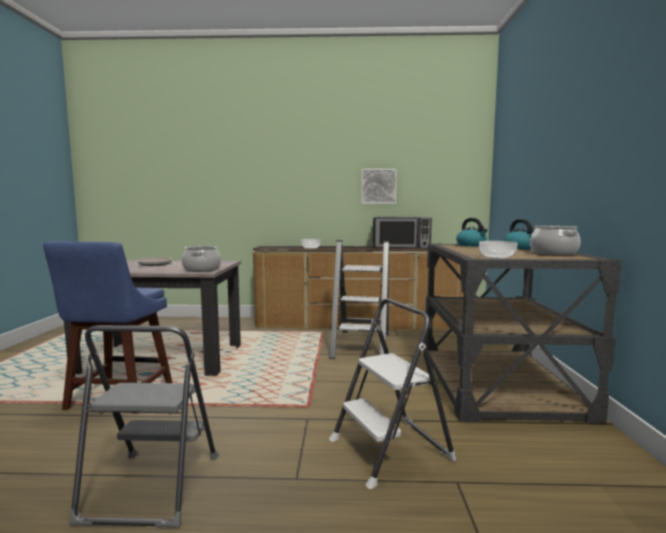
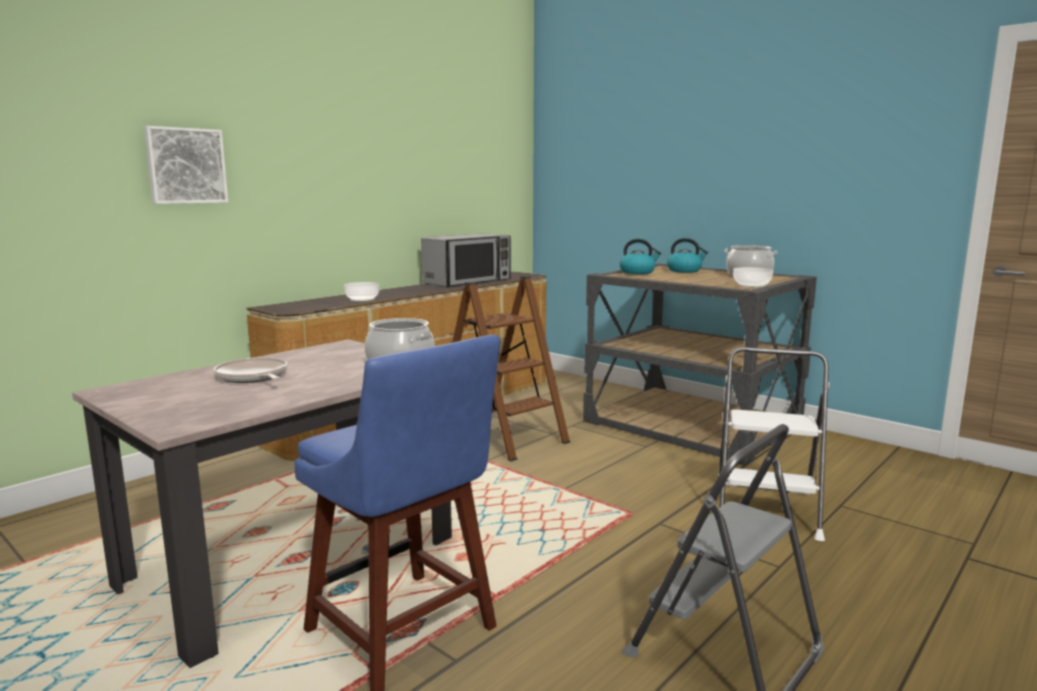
camera: 50 degrees left, 5 degrees up
(361, 345) = (499, 433): grey step ladder -> brown step ladder
(378, 186) = (418, 188): picture -> picture (185, 166)

